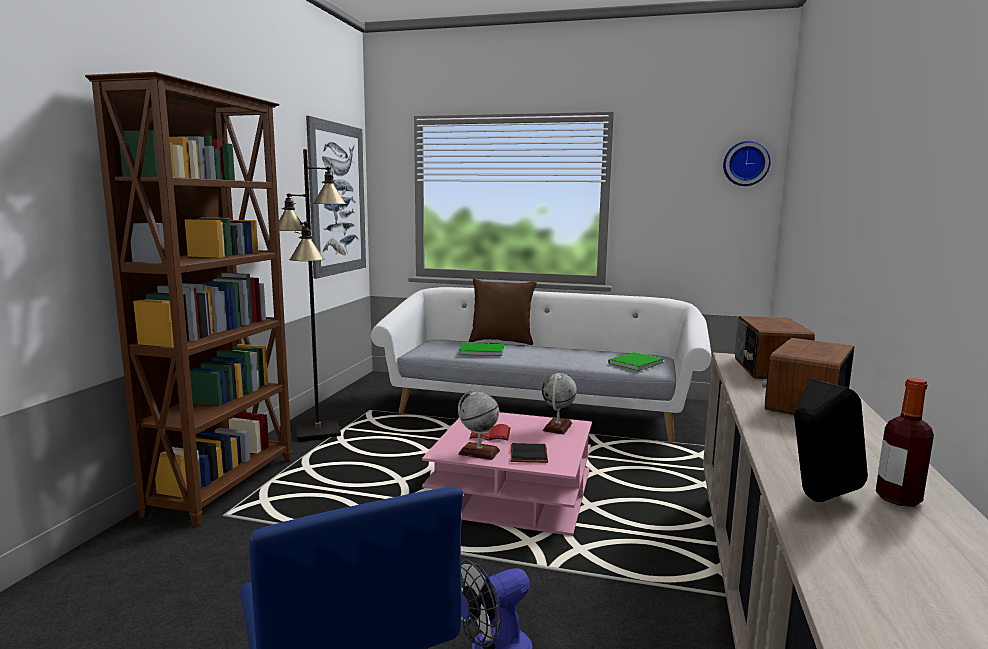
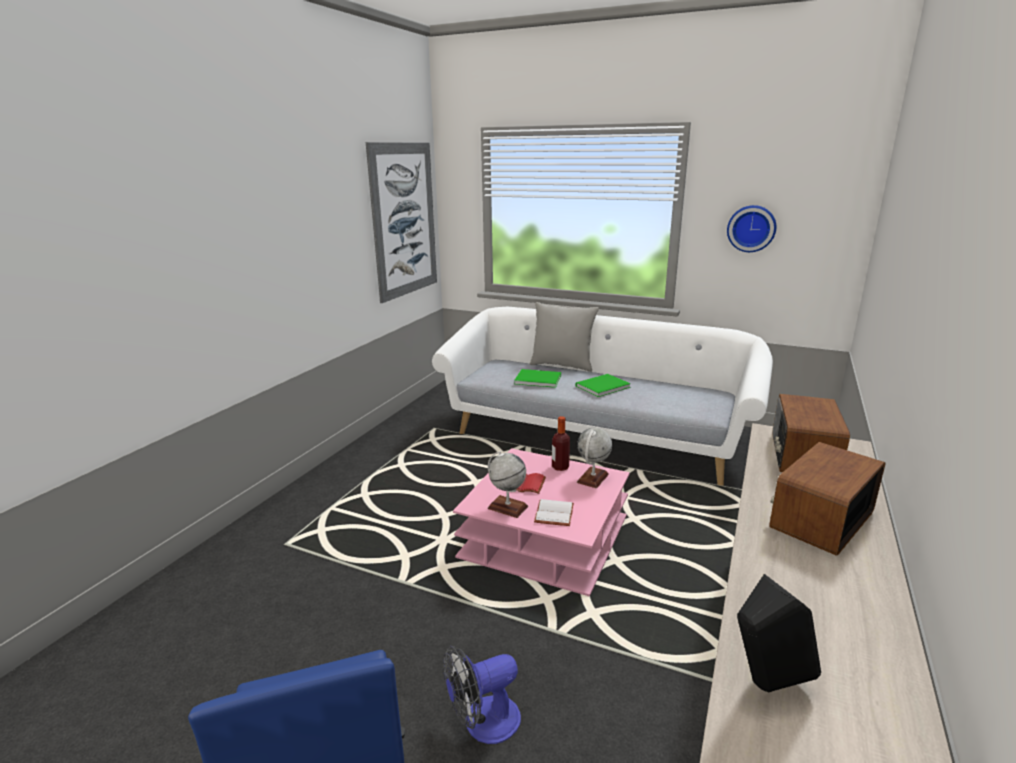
camera: 10 degrees right, 10 degrees up
(226, 485) = (293, 509): brown bookcase -> none
(318, 432) = (383, 452): black floor lamp -> none
(502, 341) = (562, 365): brown pillow -> grey pillow
(527, 454) = (553, 513): black book -> white book
(634, 363) = (688, 402): green book -> green book (600, 386)
(746, 163) = (838, 182): wall clock -> wall clock (751, 228)
(898, 499) = (856, 693): bottle -> bottle (560, 467)

